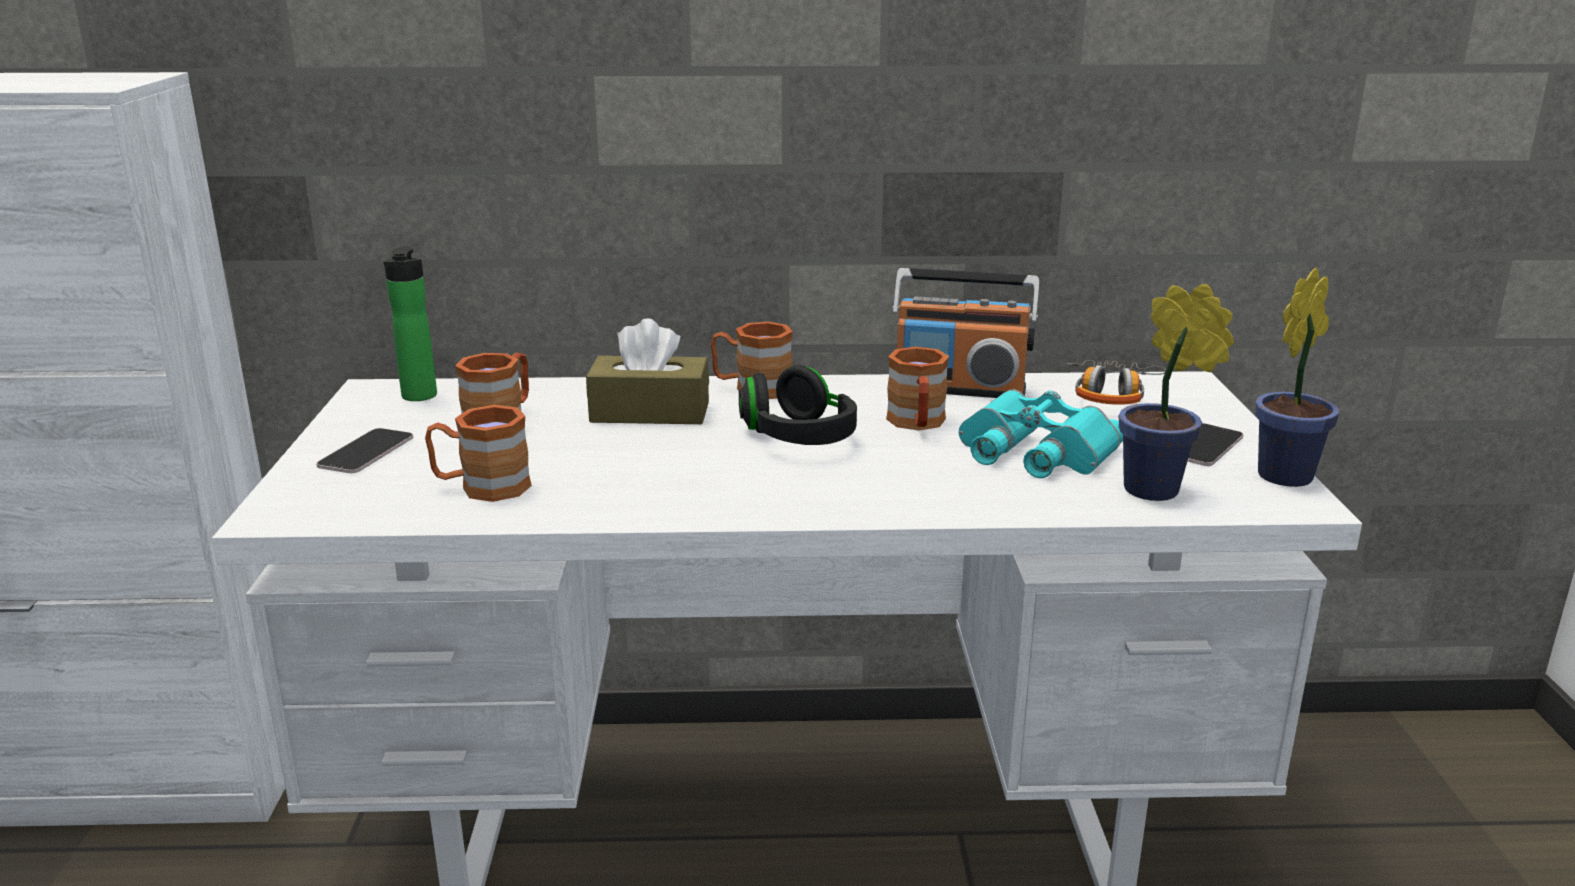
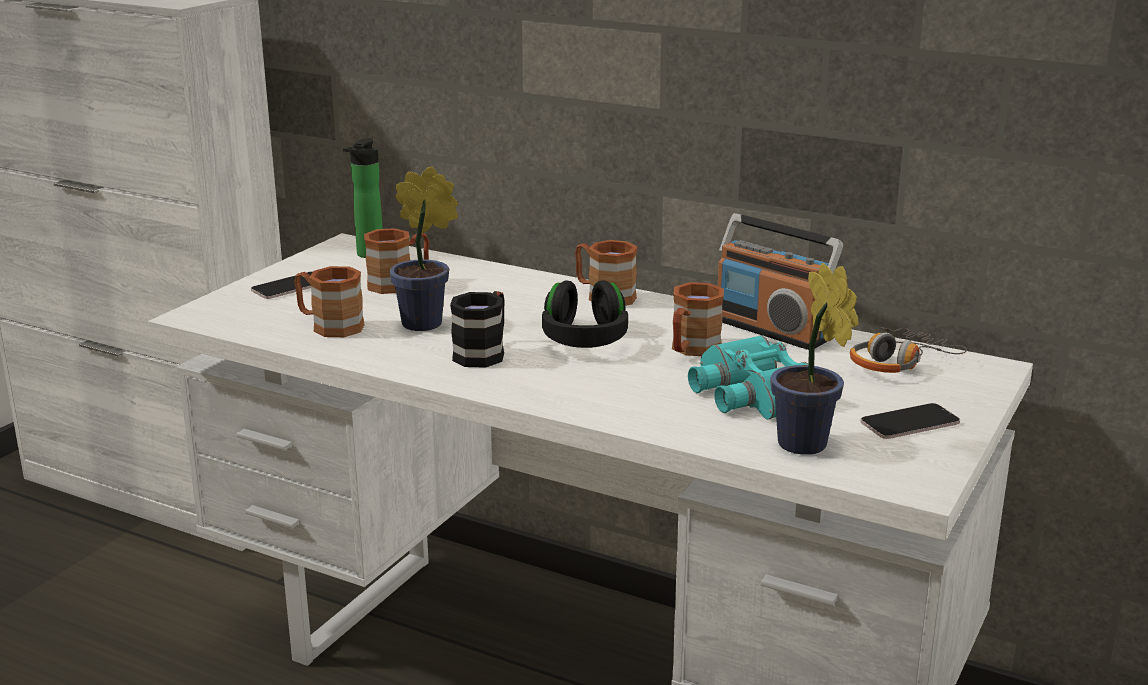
camera: 30 degrees right, 0 degrees up
(650, 412) = (505, 298): brown tissue box -> none
(710, 475) = (484, 352): none -> black mug
(1289, 474) = (949, 463): potted plant -> potted plant (427, 323)

